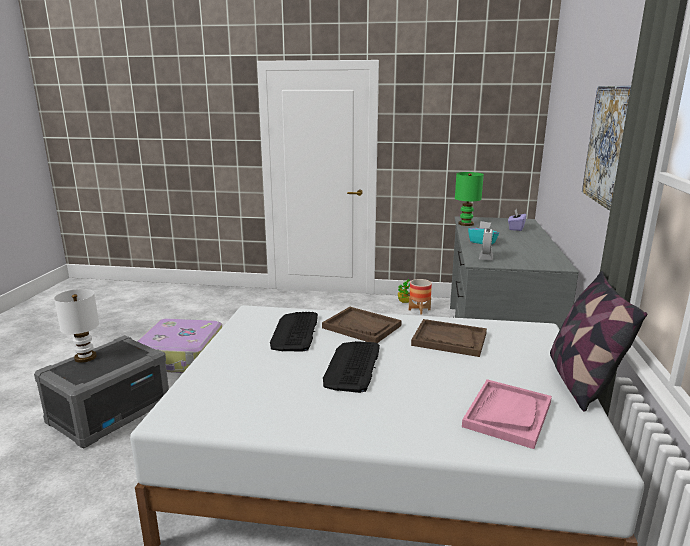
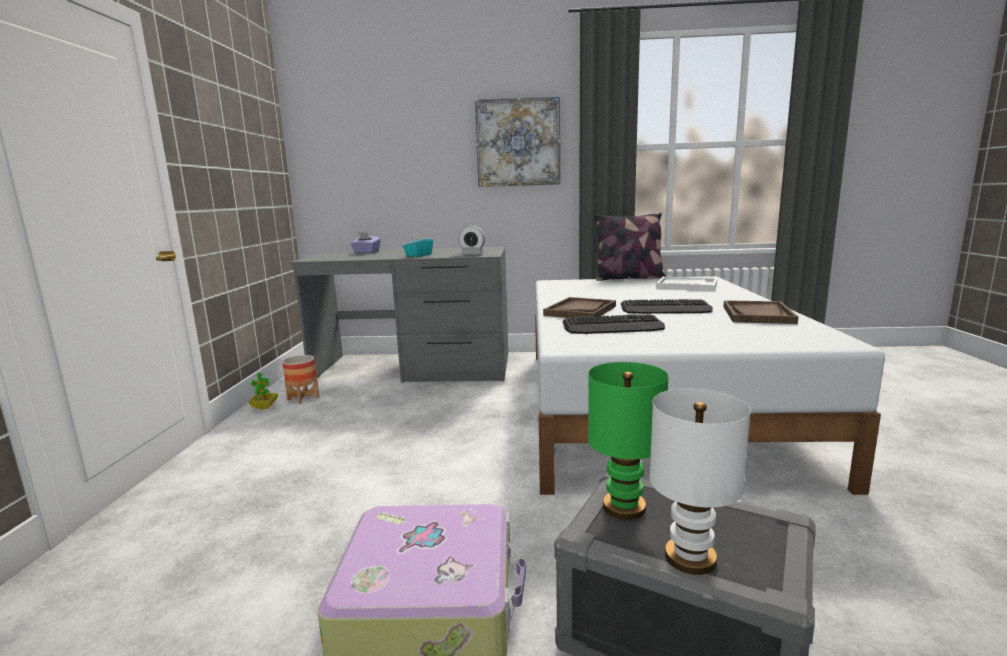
camera: 95 degrees left, 5 degrees down
(449, 339) = (588, 294): brown tray -> brown tray (758, 314)
(466, 224) = (336, 259): green table lamp -> green table lamp (623, 506)
(507, 414) = (686, 286): pink tray -> white tray

